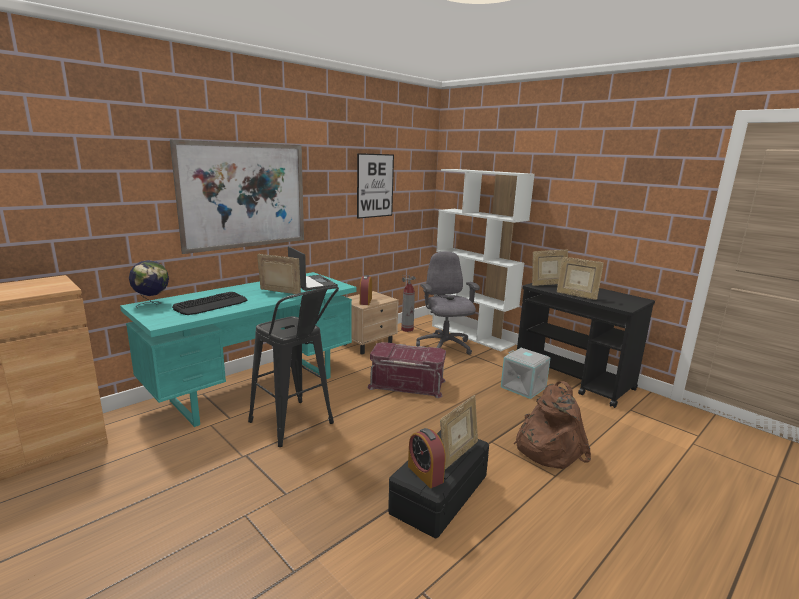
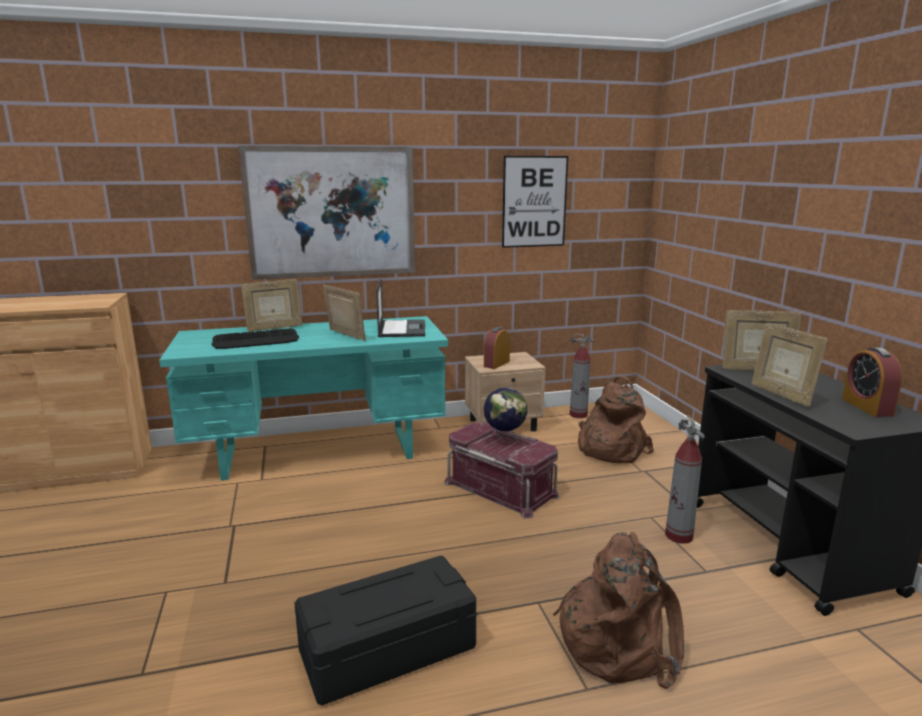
camera: 30 degrees right, 0 degrees up
(152, 304) = (205, 333): globe -> globe (504, 440)
(295, 426) = (314, 507): black stool -> none
(425, 474) = (337, 609): alarm clock -> alarm clock (867, 407)
(444, 347) = (609, 449): grey office chair -> brown backpack
(458, 454) = (409, 598): picture frame -> picture frame (274, 328)
(472, 335) = (672, 439): white bookcase -> none
(524, 387) = (679, 536): grey storage box -> fire extinguisher

